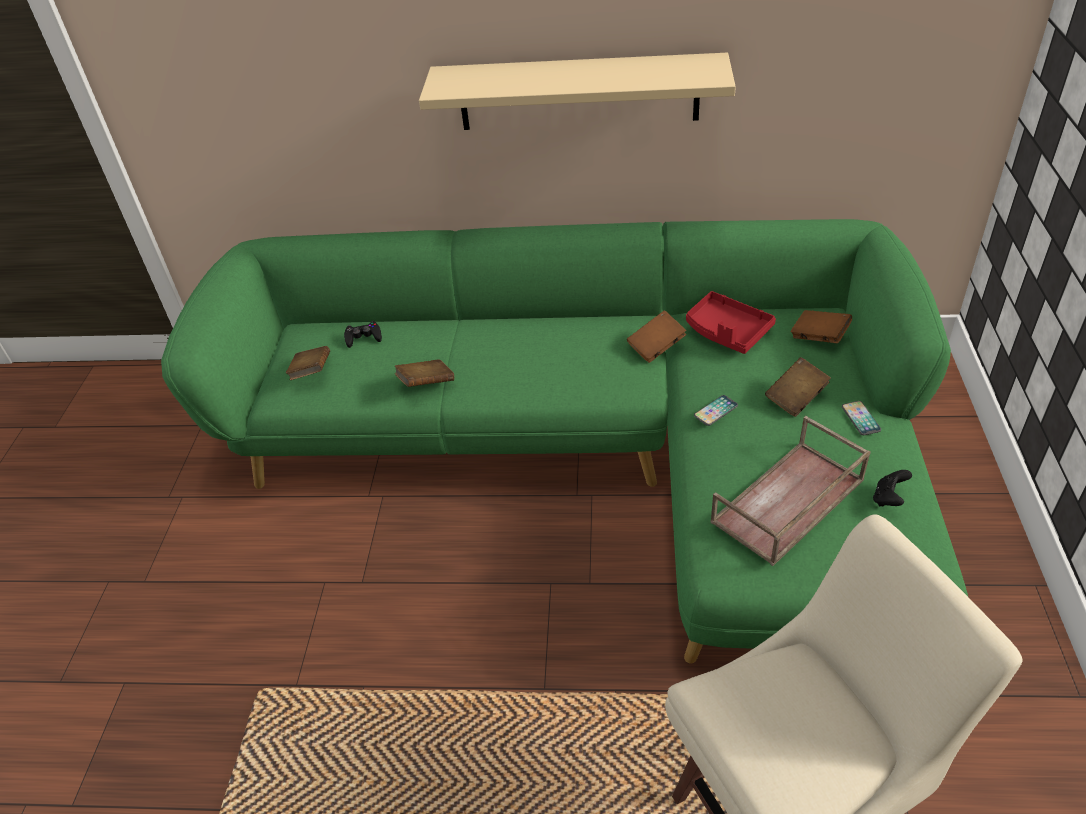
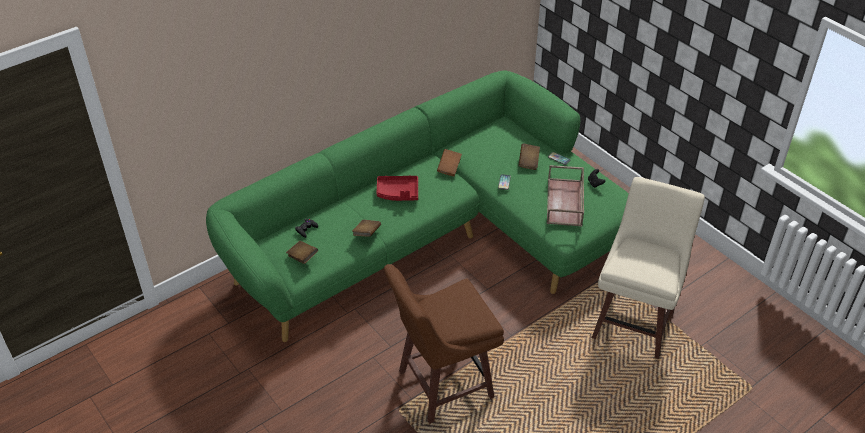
camera: 45 degrees left, 0 degrees up
(357, 696) = (442, 385): none -> brown stool
(578, 92) = (370, 58): beige shelf -> none
(727, 331) = (472, 147): red tray -> red tray (398, 193)
(819, 337) = (511, 132): brown book -> none

